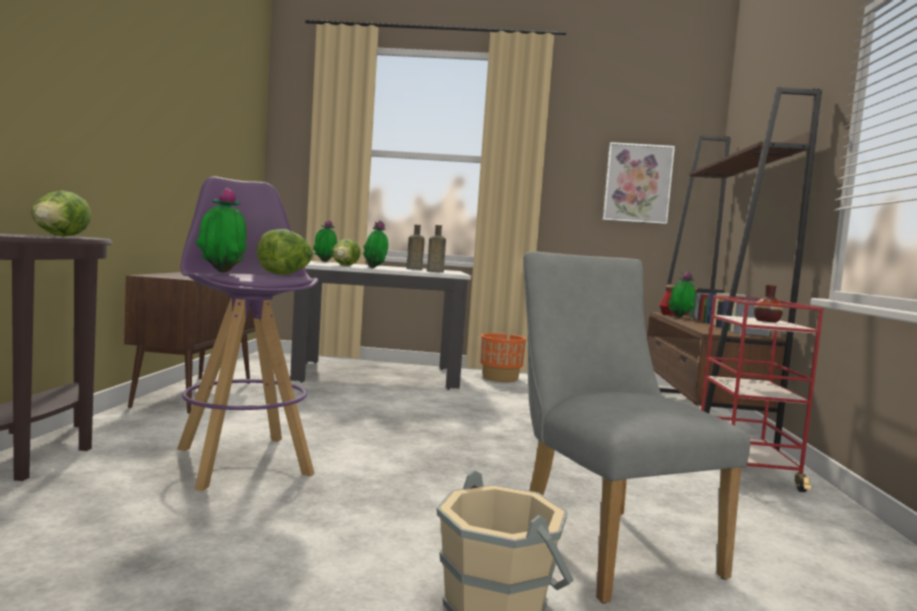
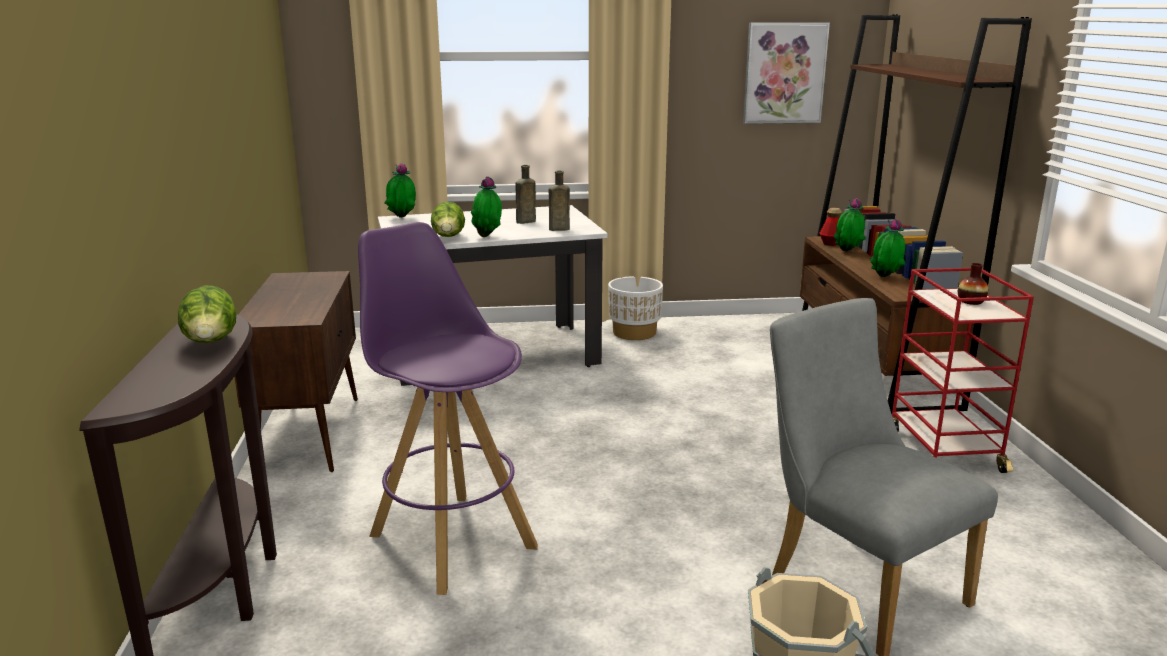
camera: 10 degrees left, 15 degrees up
(221, 272) = (428, 369): potted plant -> potted plant (885, 278)
(286, 274) = (483, 346): lettuce -> none
(500, 378) = (634, 333): orange planter -> white planter

